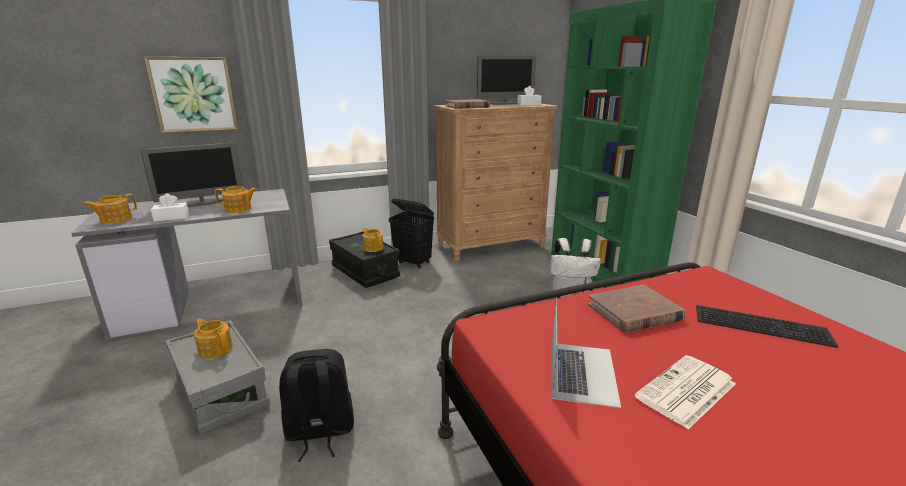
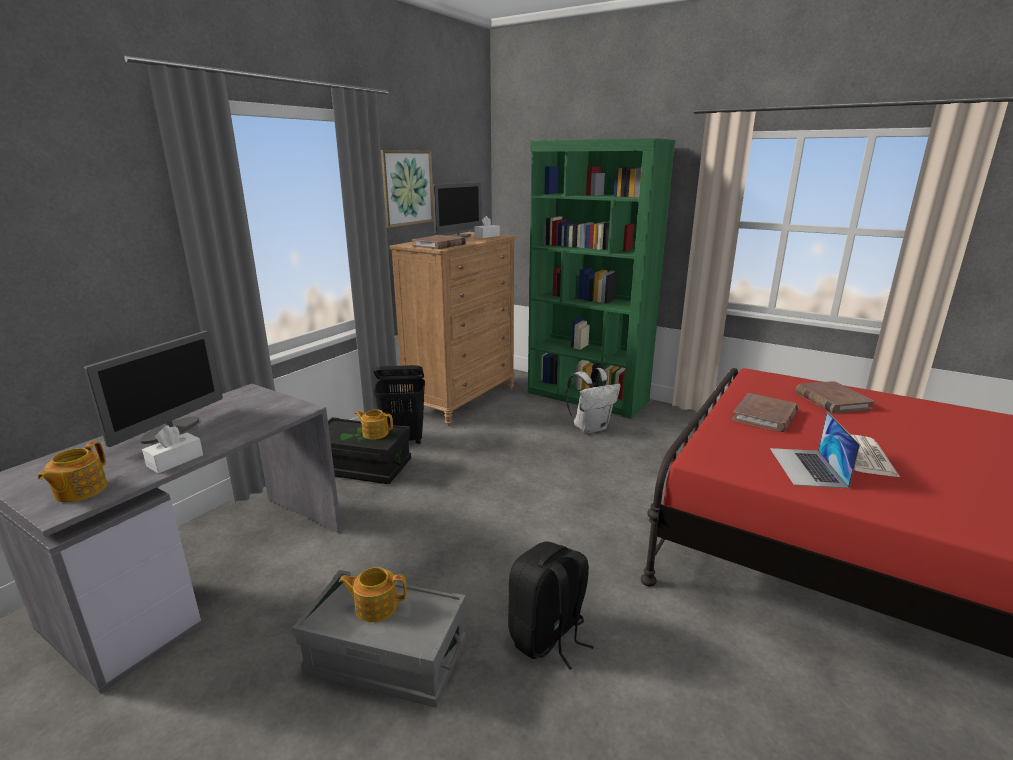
camera: 35 degrees left, 0 degrees up
(194, 94) = (99, 265): picture -> picture (406, 188)
(239, 209) = (256, 424): teapot -> none
(582, 372) = (807, 467): laptop -> laptop turned 150 degrees counterclockwise
(762, 324) = (832, 400): keyboard -> brown book

